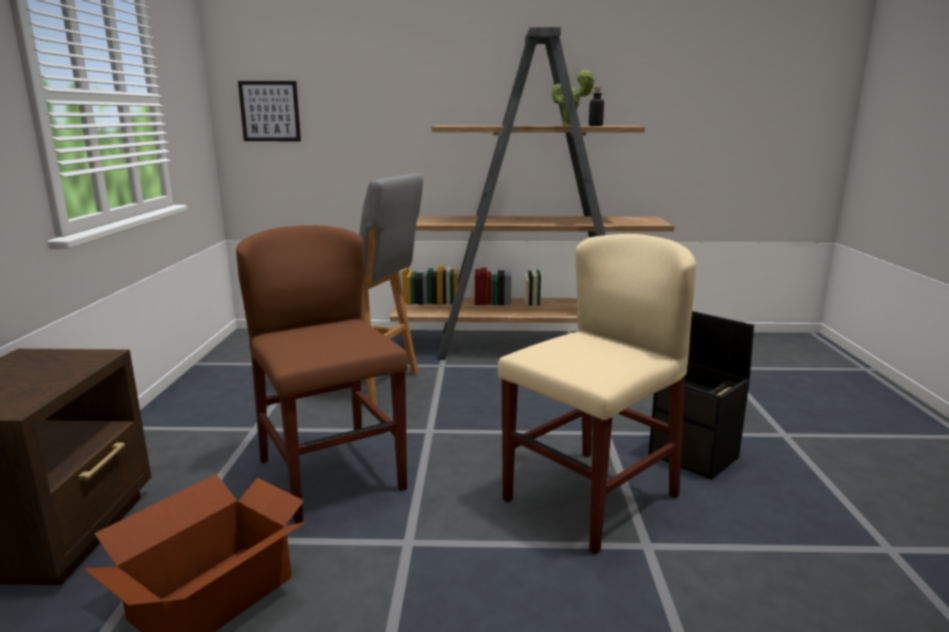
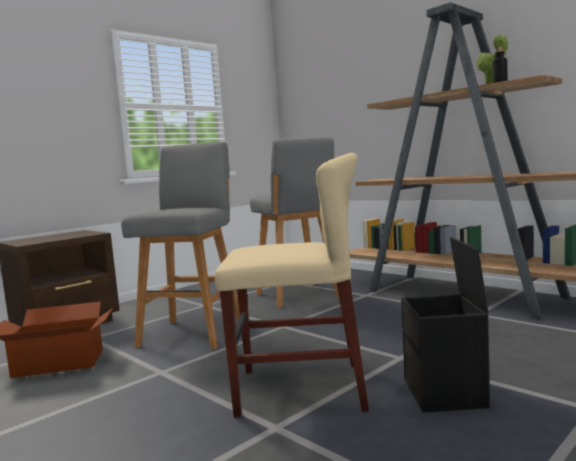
camera: 45 degrees right, 10 degrees down
(270, 111) = (305, 112): picture -> none
(331, 474) = (193, 332): brown chair -> grey stool

